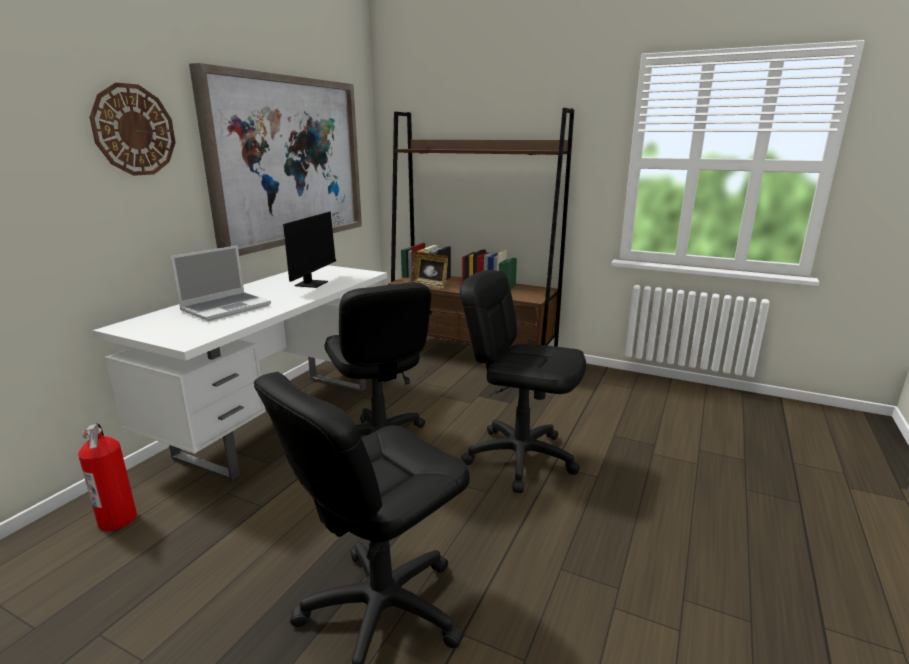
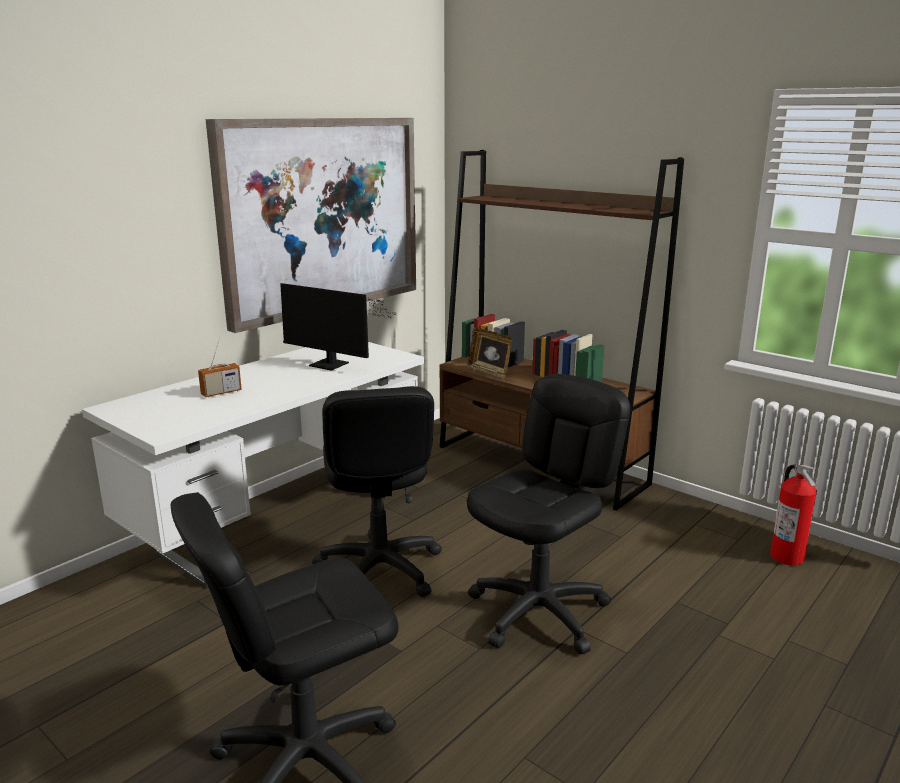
camera: 15 degrees right, 0 degrees up
(118, 519) = (86, 611): fire extinguisher -> fire extinguisher (787, 557)
(134, 130) = (140, 197): wall clock -> none
(226, 307) = (221, 392): laptop -> radio
(315, 282) = (332, 365): monitor -> monitor turned 90 degrees clockwise
(520, 457) = (539, 612): black office chair -> black office chair turned 90 degrees clockwise

